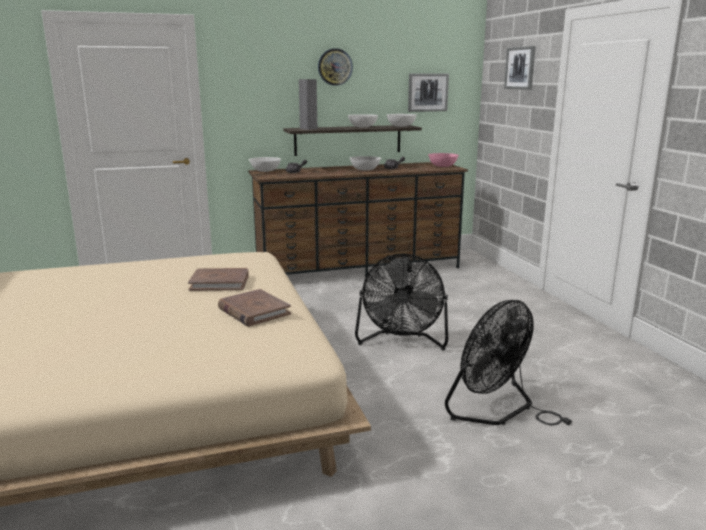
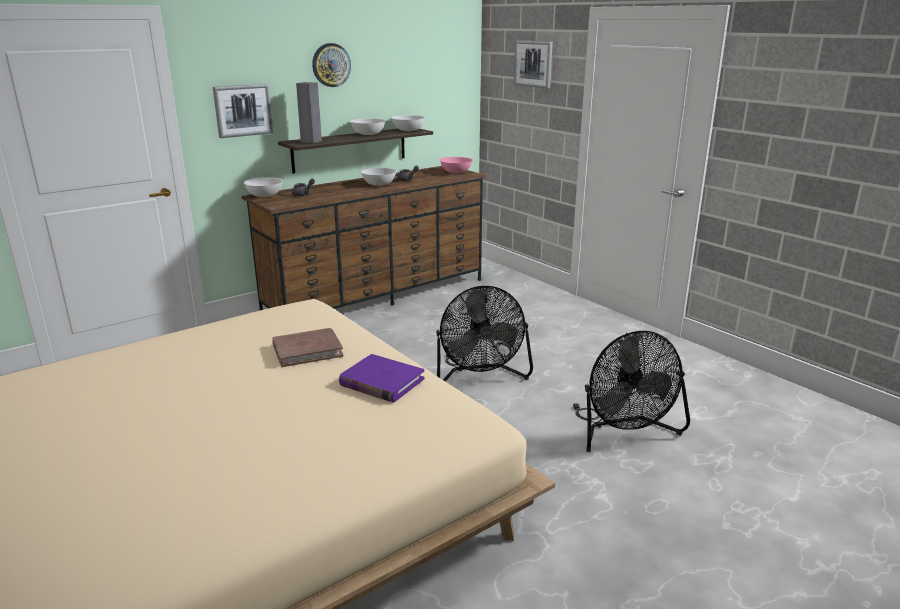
camera: 20 degrees left, 5 degrees up
(253, 311) = (381, 382): brown book -> purple book
(427, 92) = (429, 89): picture -> picture (243, 110)
(504, 408) = (620, 431): black fan -> black fan turned 135 degrees counterclockwise

